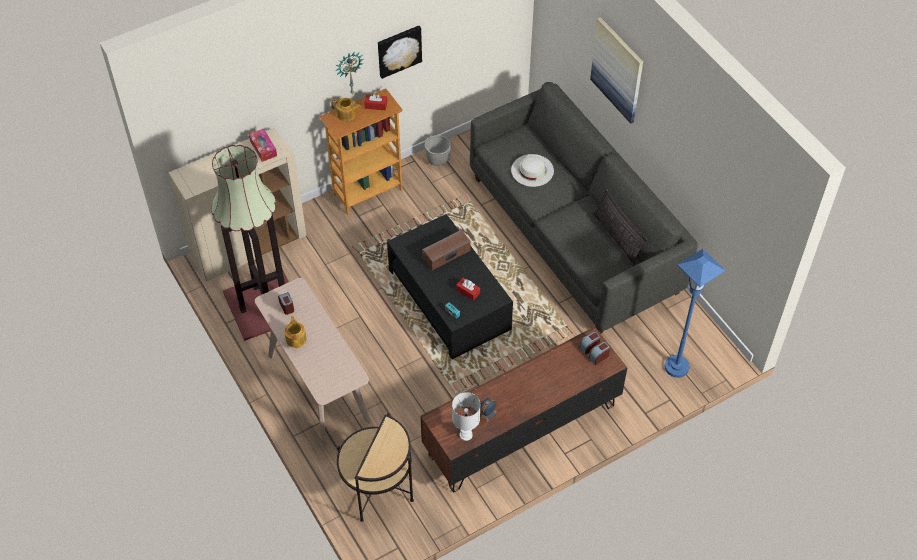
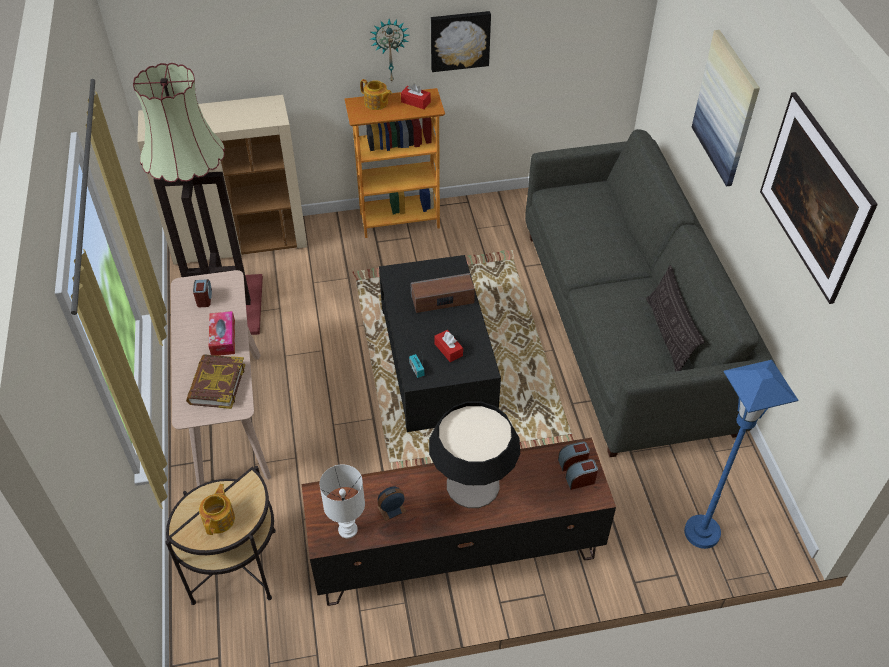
camera: 20 degrees right, 5 degrees down
(263, 148) = (257, 111): tissue box -> tissue box (223, 338)
(296, 338) = (193, 338): teapot -> teapot (219, 519)
(332, 366) = (216, 384): none -> book
(438, 160) = (495, 208): grey planter -> none
(532, 170) = (588, 230): white hat -> none
(532, 381) = (472, 485): none -> table lamp
(696, 149) = (805, 221): none -> picture

